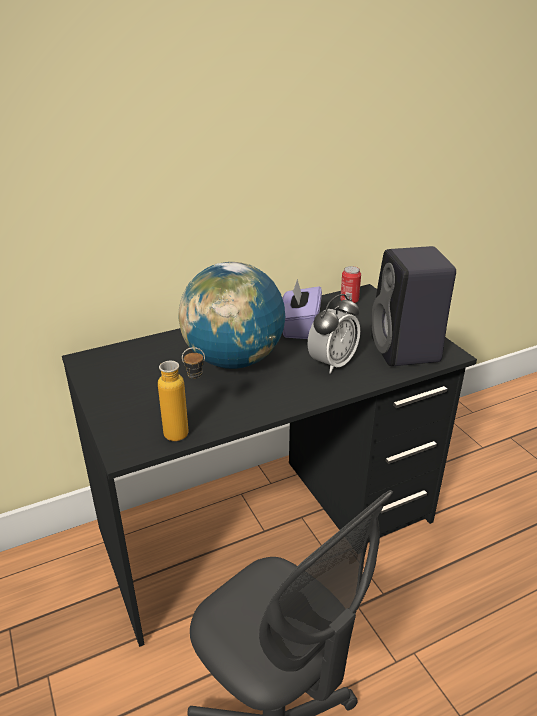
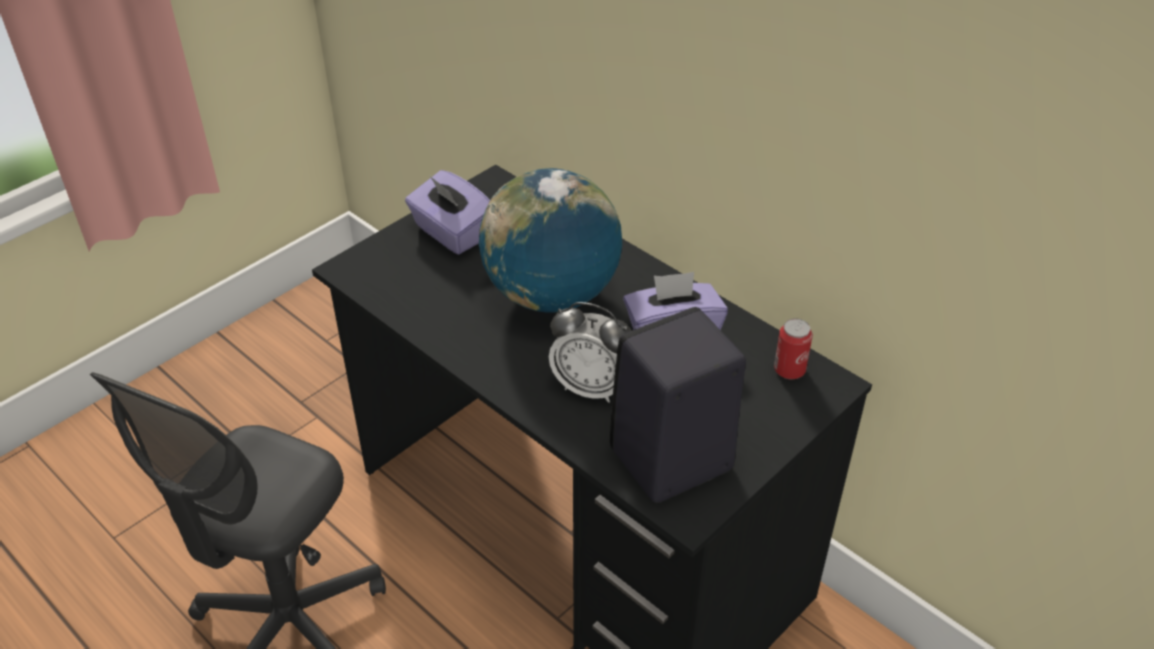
camera: 70 degrees right, 10 degrees up
(127, 389) = (451, 233): none -> purple tissue box
(186, 433) = (390, 301): bottle -> none

